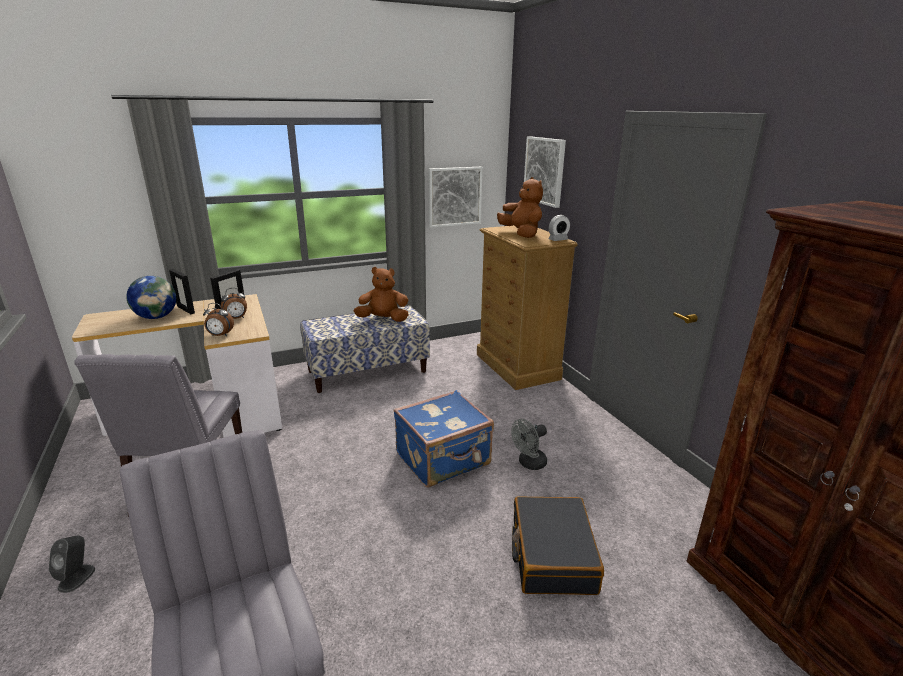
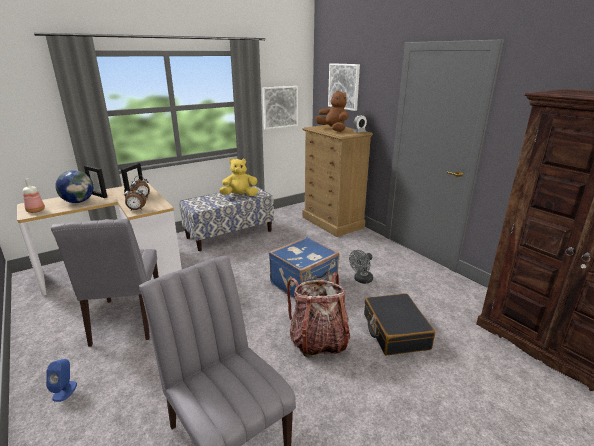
camera: 10 degrees left, 0 degrees up
(77, 578) = (65, 390): grey speaker -> blue speaker
(99, 326) = (35, 211): none -> bottle
(383, 319) = (240, 195): brown plush toy -> yellow plush toy
(432, 554) = (318, 341): none -> backpack

